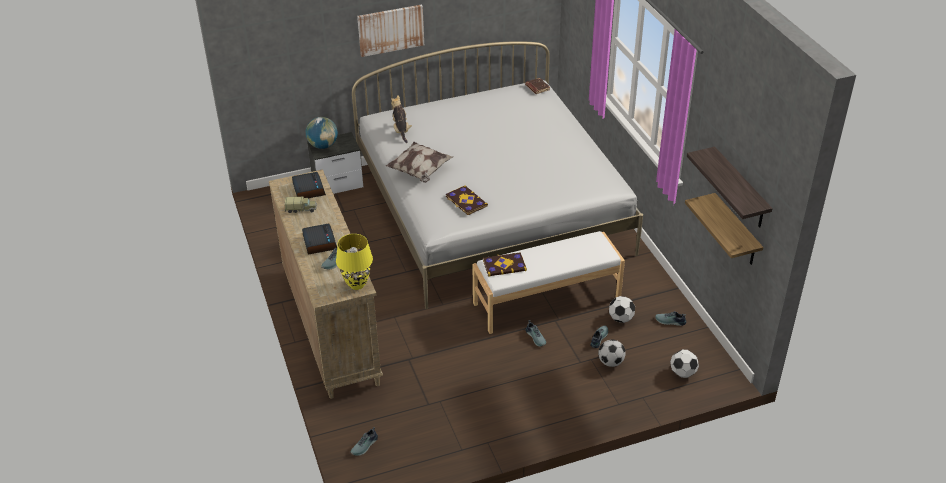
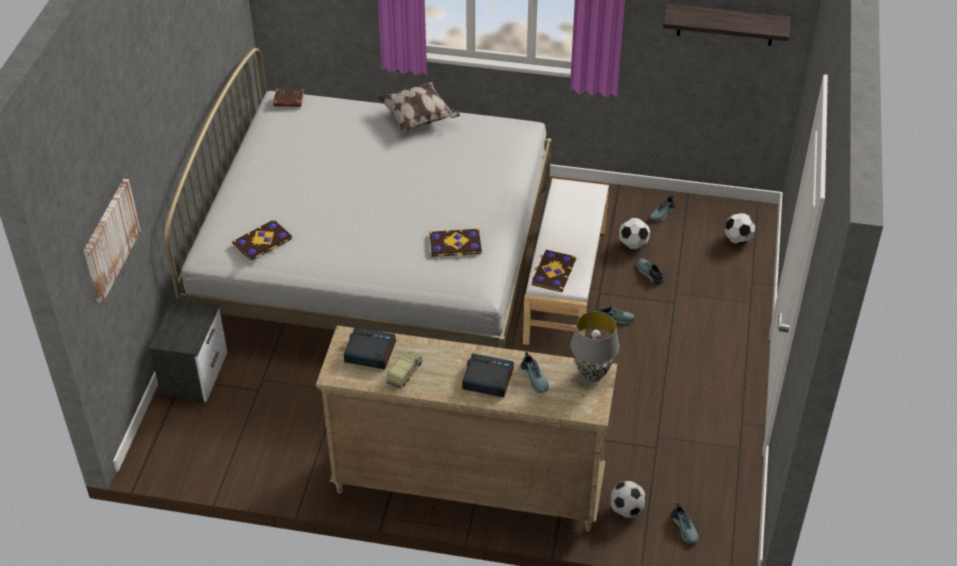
camera: 60 degrees left, 5 degrees up
(323, 145) = (176, 336): globe -> none
(356, 285) = (592, 375): yellow table lamp -> grey table lamp
(390, 30) = (166, 131): picture -> picture (110, 239)
(401, 130) = (263, 242): plush toy -> book
(420, 171) = (362, 258): pillow -> pillow (418, 118)
(611, 362) = (689, 281): football -> football (626, 510)
(736, 231) = (726, 70): shelf -> none

